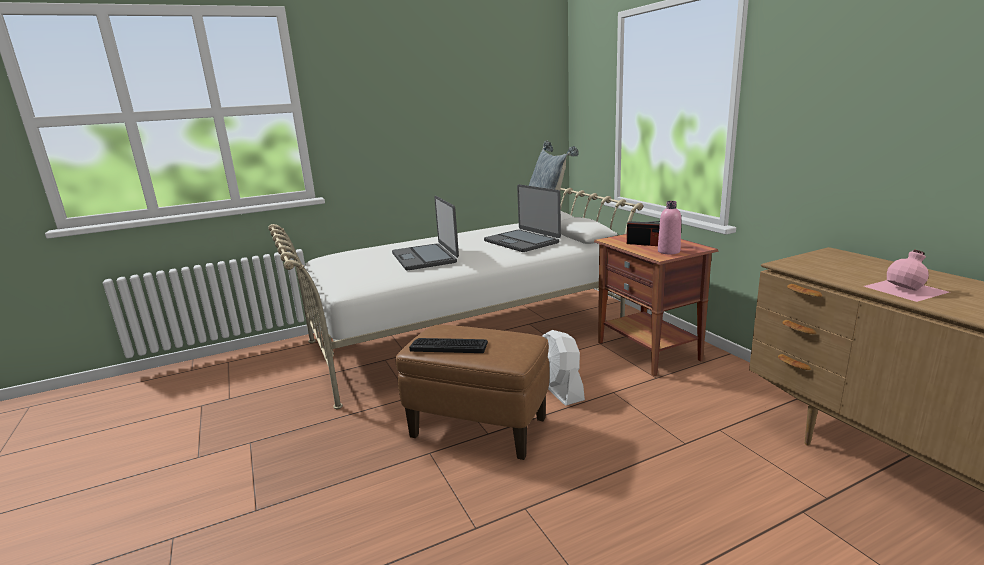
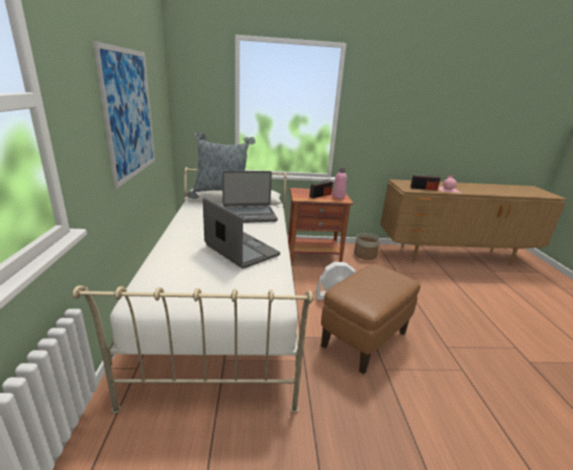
camera: 70 degrees left, 5 degrees up
(425, 258) = (241, 251): laptop -> laptop turned 135 degrees counterclockwise
(443, 120) = (129, 114): none -> picture
(449, 346) = (379, 293): keyboard -> none
(735, 388) = (365, 255): none -> planter
(834, 272) = (423, 188): none -> radio

